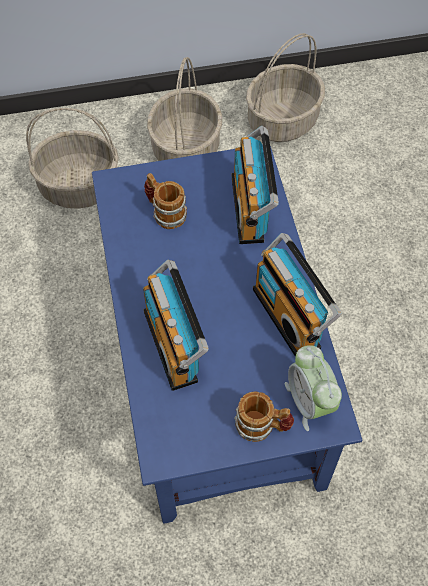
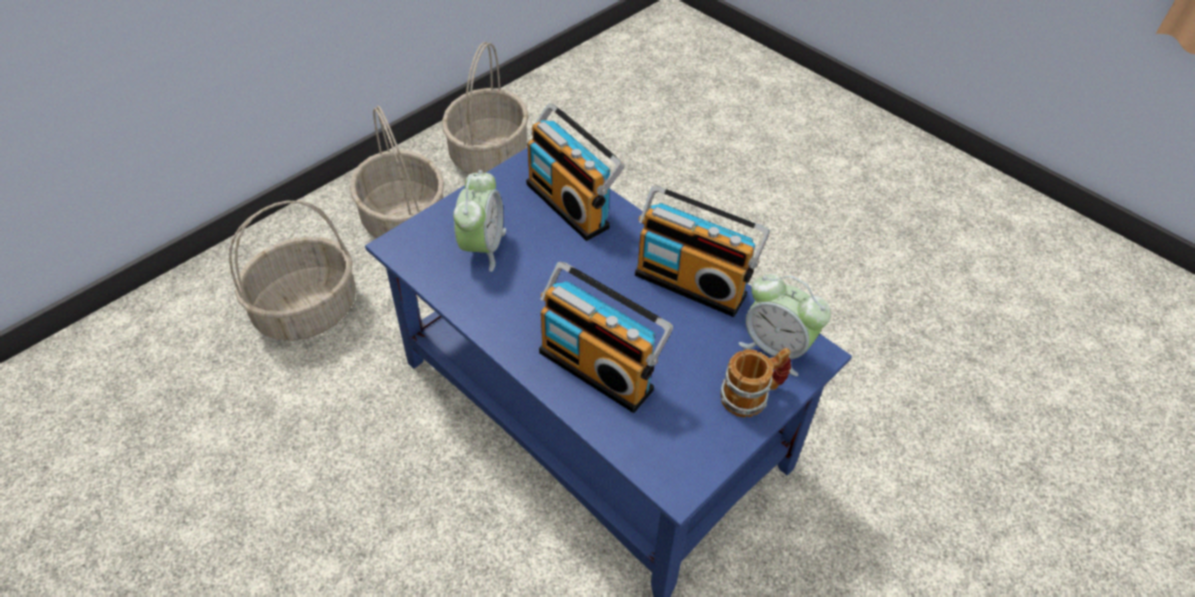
camera: 35 degrees left, 10 degrees down
(165, 212) = (482, 247): mug -> alarm clock

